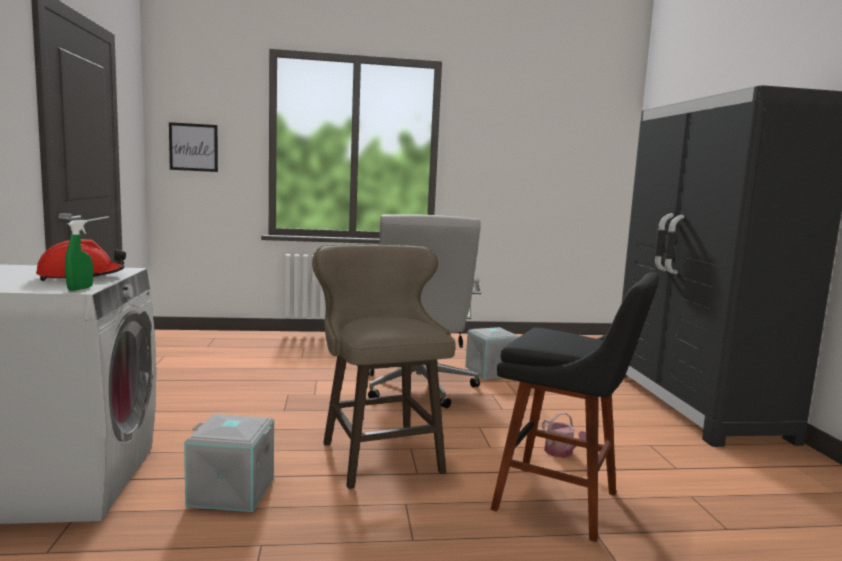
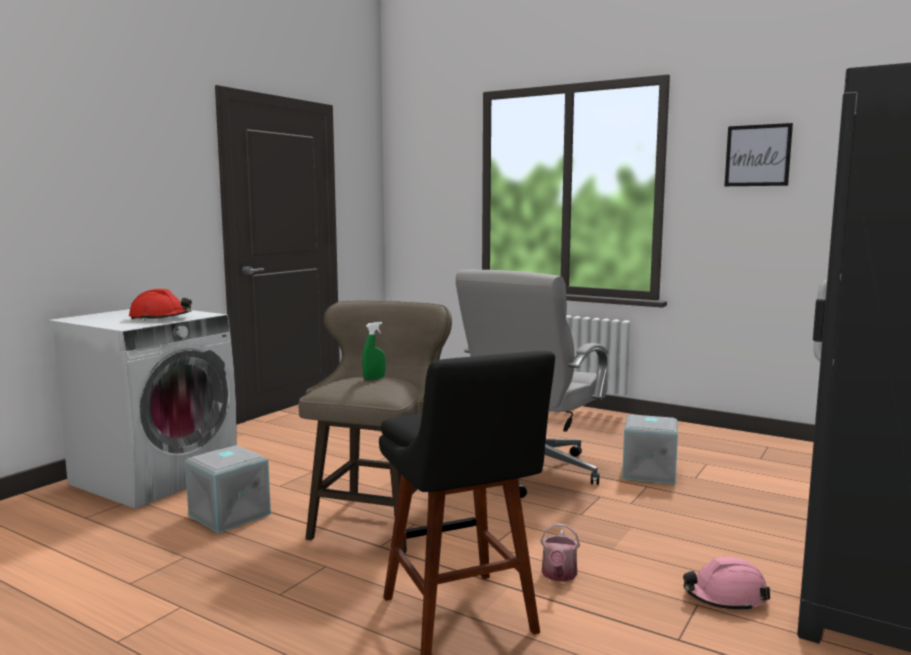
camera: 40 degrees right, 0 degrees up
(80, 289) = (129, 326): green spray bottle -> green spray bottle (374, 378)
(193, 147) = (420, 200): picture -> picture (757, 155)
(653, 436) = (725, 597): none -> pink hard hat

